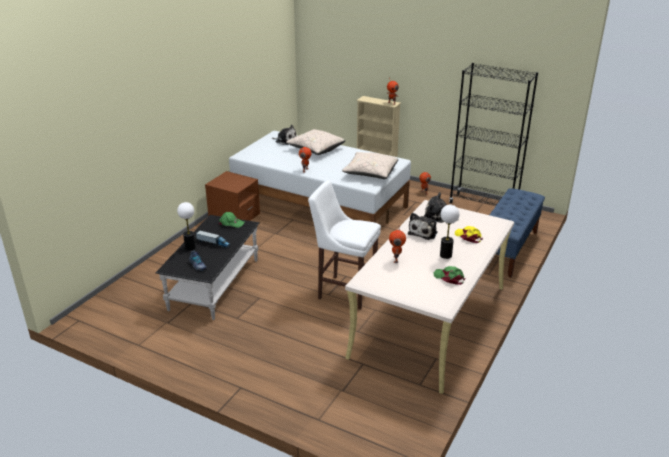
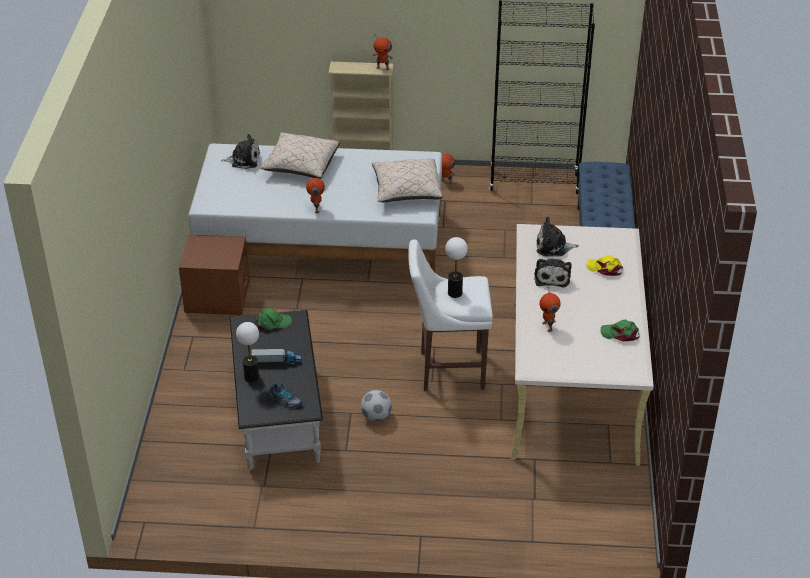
camera: 25 degrees left, 10 degrees up
(274, 304) = (376, 416): none -> football
(445, 255) = (597, 303): table lamp -> table lamp (454, 293)

